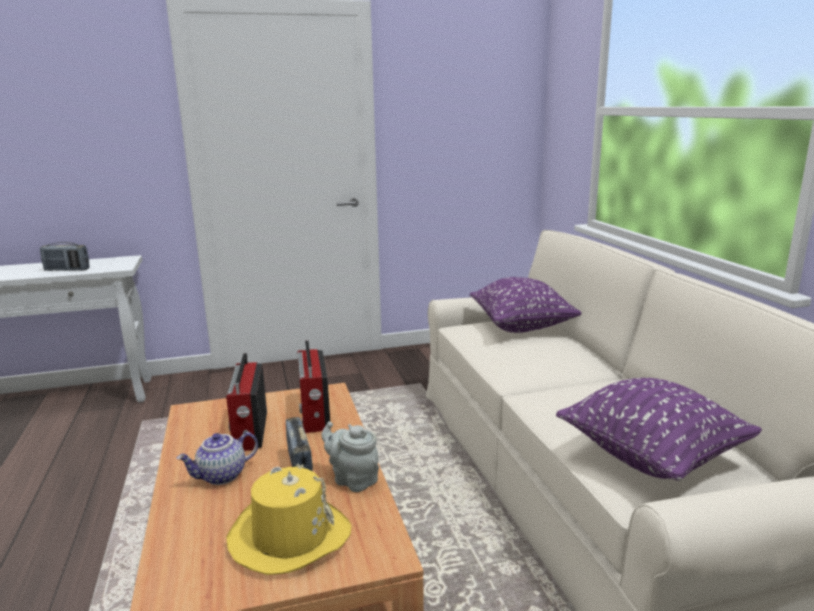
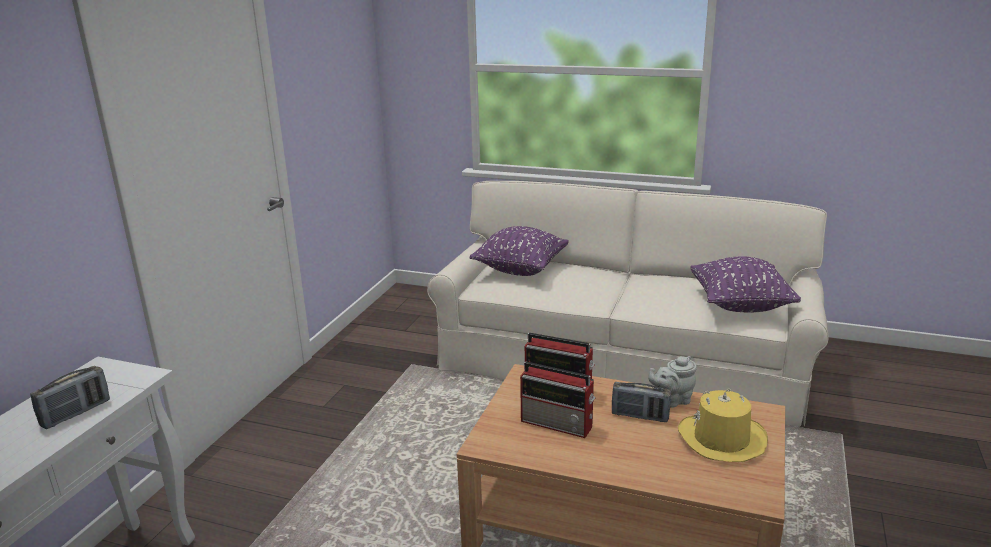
camera: 55 degrees left, 5 degrees up
(222, 476) = (620, 450): teapot -> none

